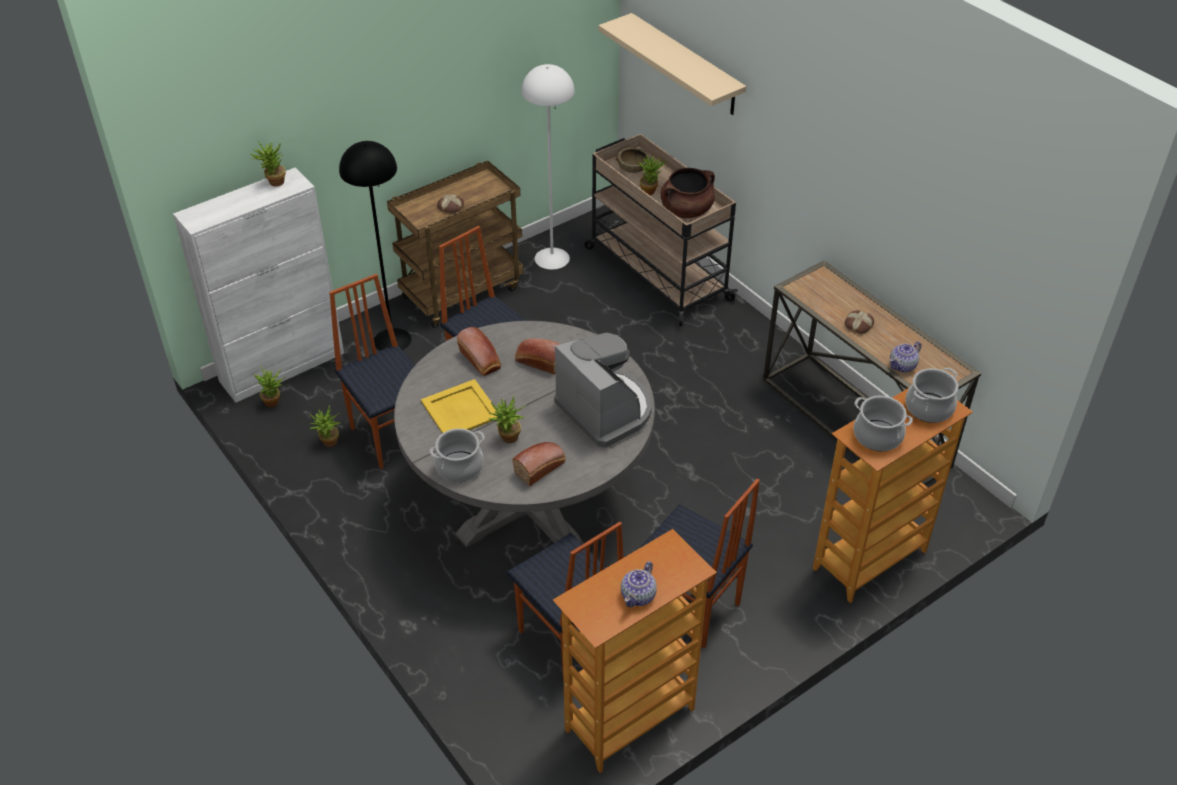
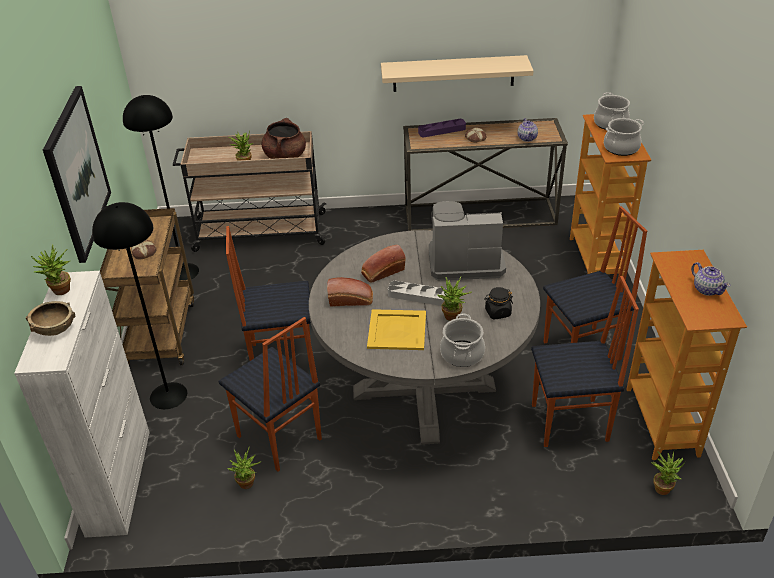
camera: 55 degrees left, 5 degrees down
(275, 402) = (158, 504): potted plant -> potted plant (663, 486)
(392, 435) = (278, 439): chair -> chair turned 135 degrees counterclockwise
(415, 102) = (77, 173): none -> picture
(522, 402) = (419, 296): none -> grey tray
(541, 467) = (497, 312): bread -> black jar
(552, 258) = (183, 272): white floor lamp -> black floor lamp
(633, 168) = (211, 160): brown bowl -> brown bowl (54, 328)
(685, 65) = (216, 54): beige shelf -> beige shelf (453, 73)
(845, 292) = (442, 130): none -> purple tray

